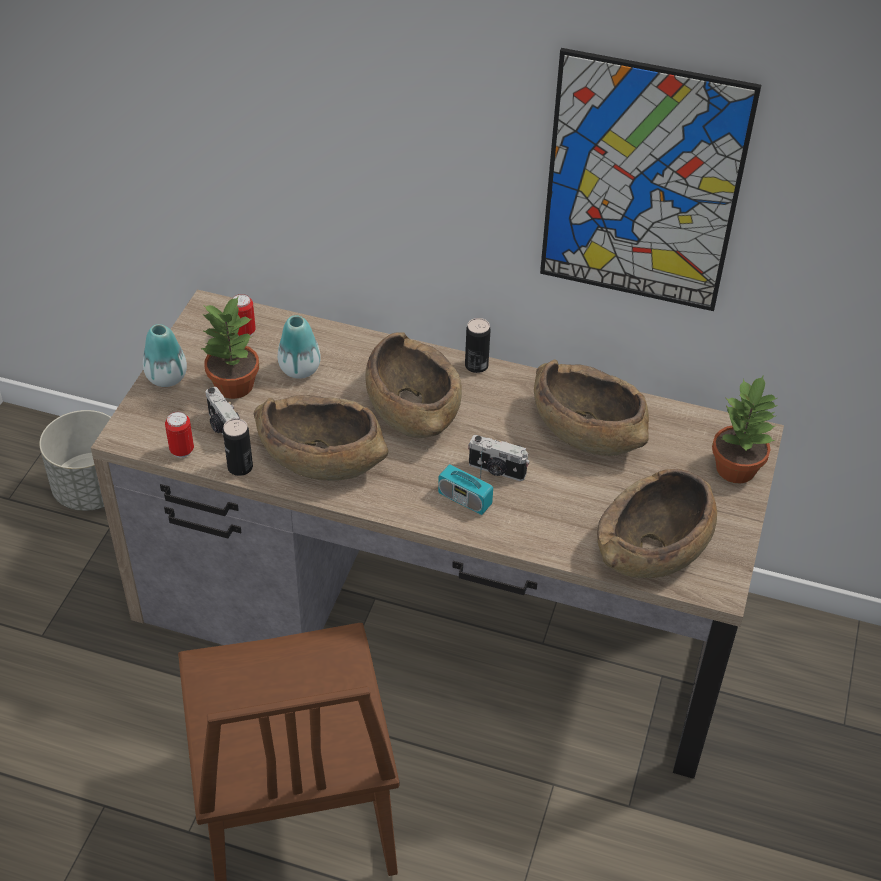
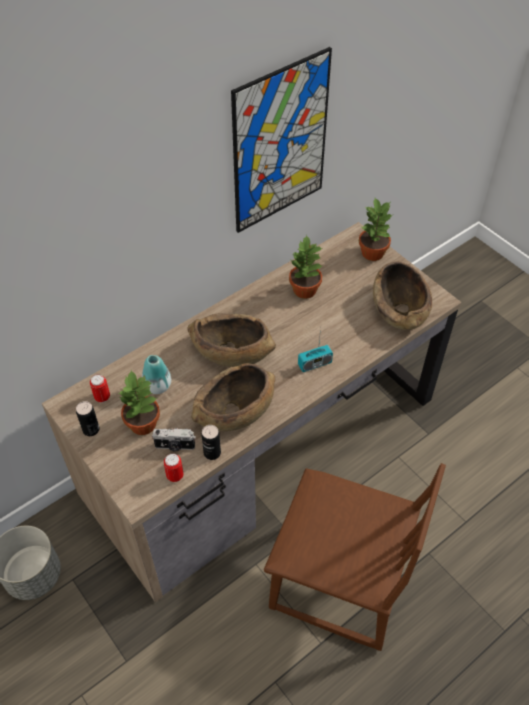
camera: 55 degrees left, 5 degrees up
(167, 377) = (106, 455): vase -> none
(476, 365) = (223, 308): can -> can (91, 429)
(496, 470) = (305, 340): camera -> none
(586, 428) = (304, 290): brown bowl -> potted plant

